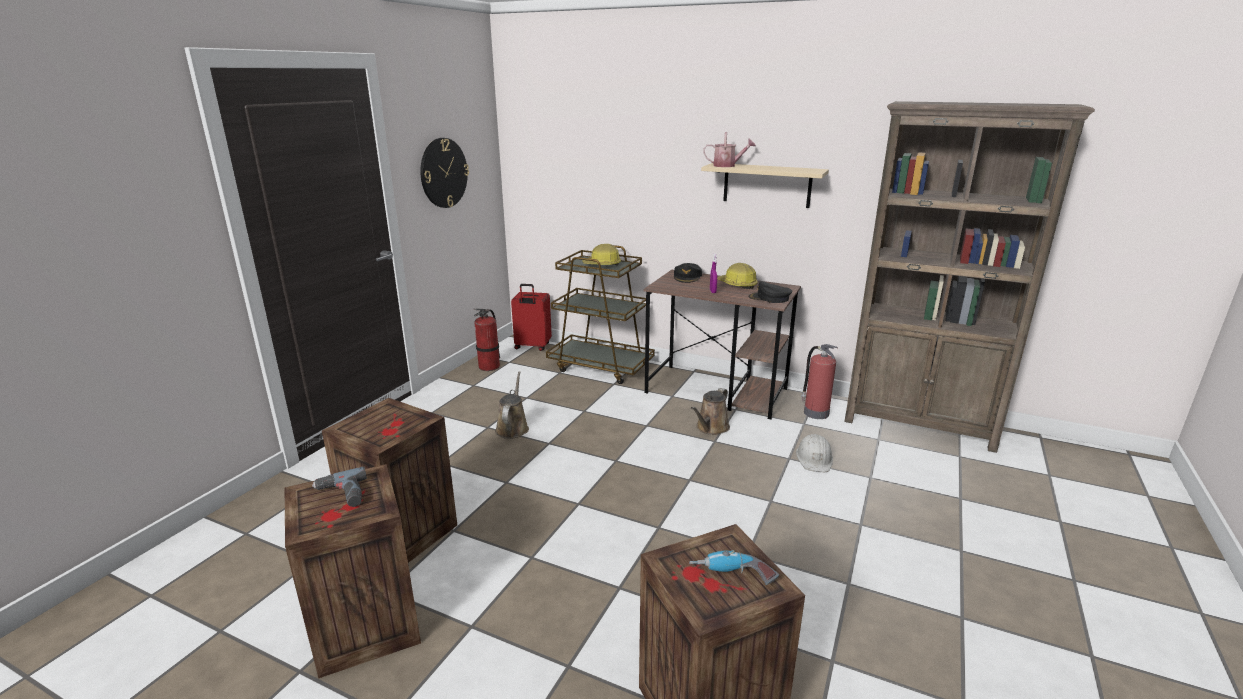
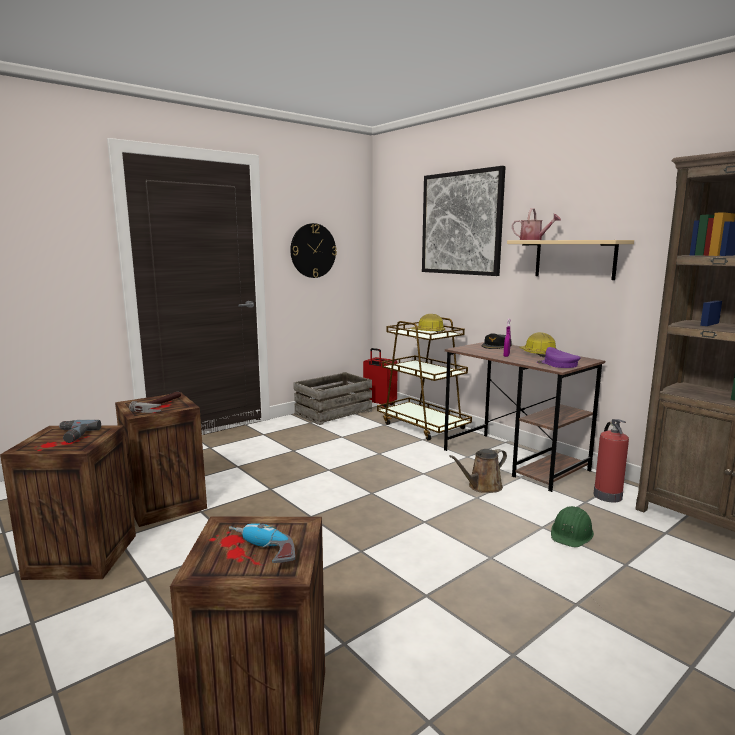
camera: 25 degrees right, 10 degrees down
(394, 425) = (161, 406): none -> hammer
(489, 366) = (333, 413): fire extinguisher -> crate
(512, 428) = (311, 454): brown watering can -> none
(629, 138) = (461, 223): none -> picture
(769, 298) = (557, 364): black cap -> purple cap
(814, 458) = (571, 533): white hard hat -> green hard hat

